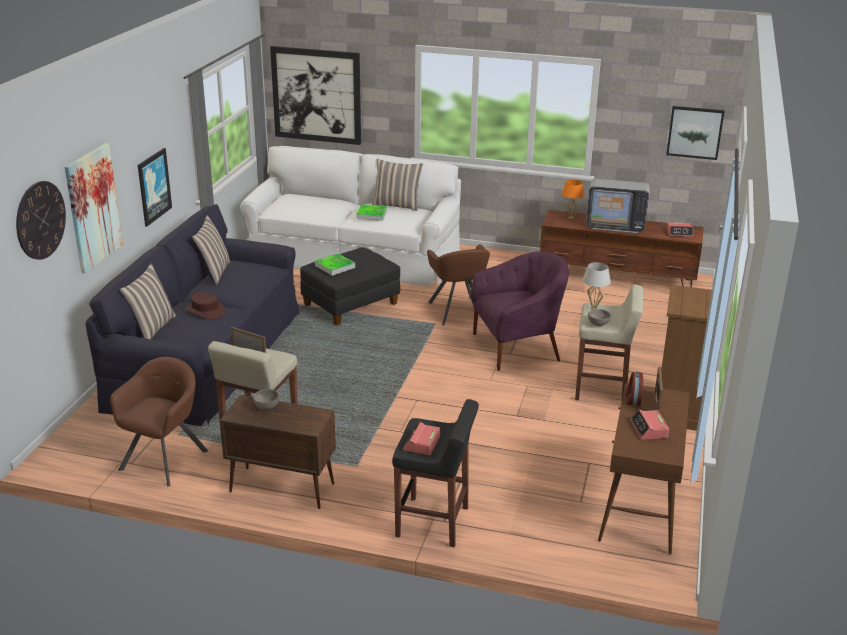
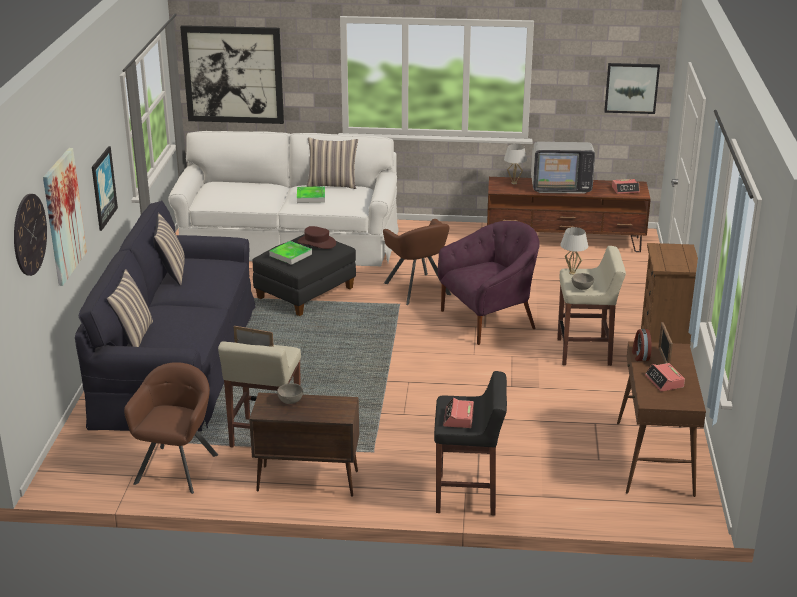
camera: 10 degrees left, 0 degrees up
(205, 311) = (182, 313): brown hat -> brown hat (317, 242)
(571, 217) = (514, 183): orange table lamp -> white table lamp

